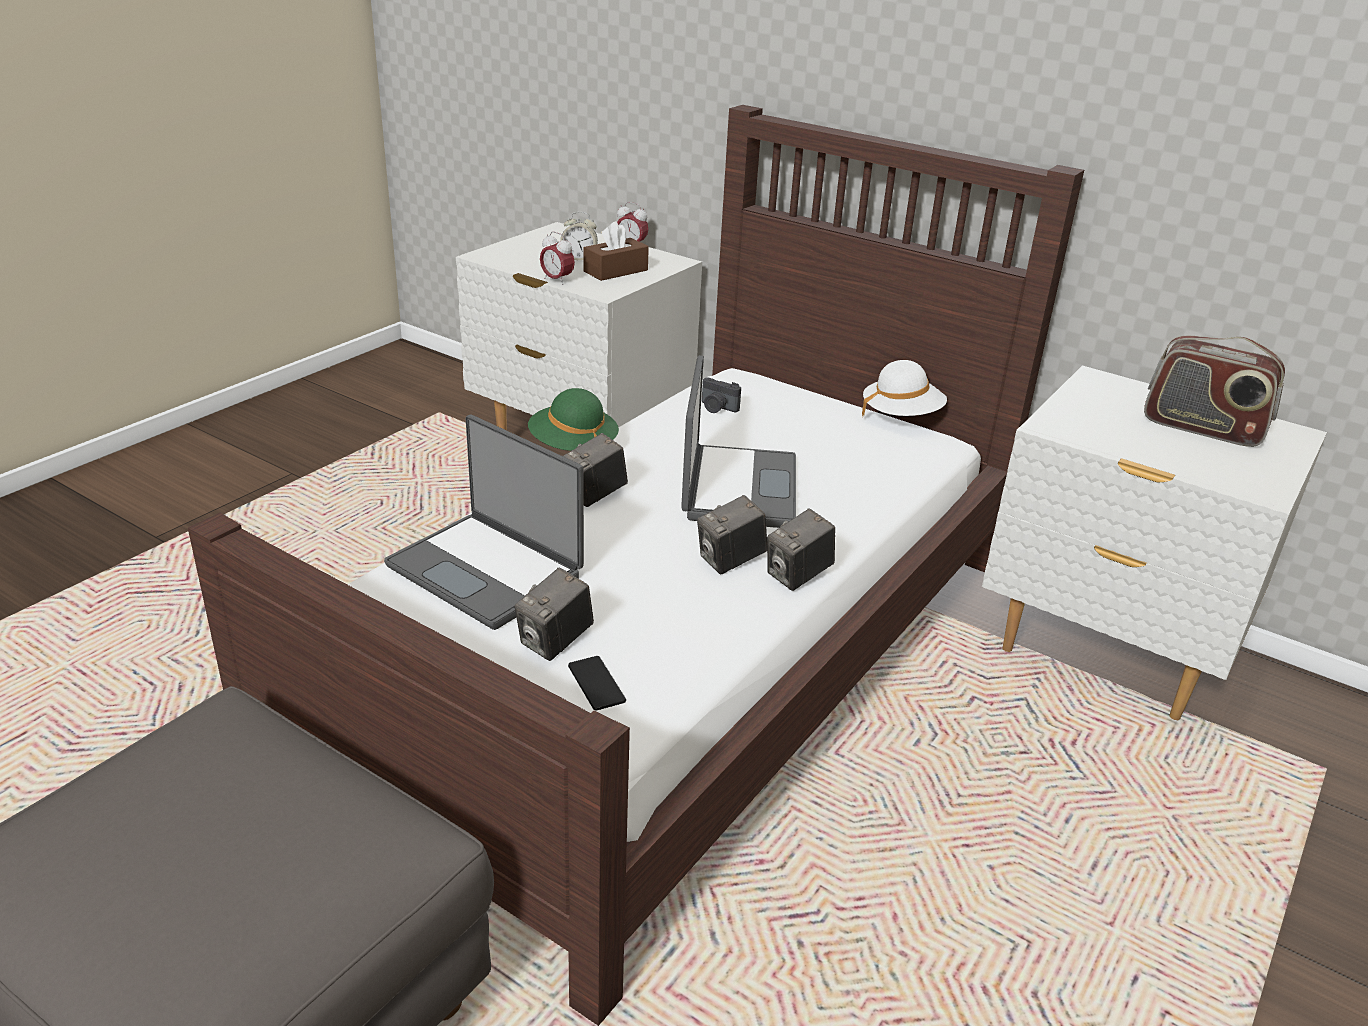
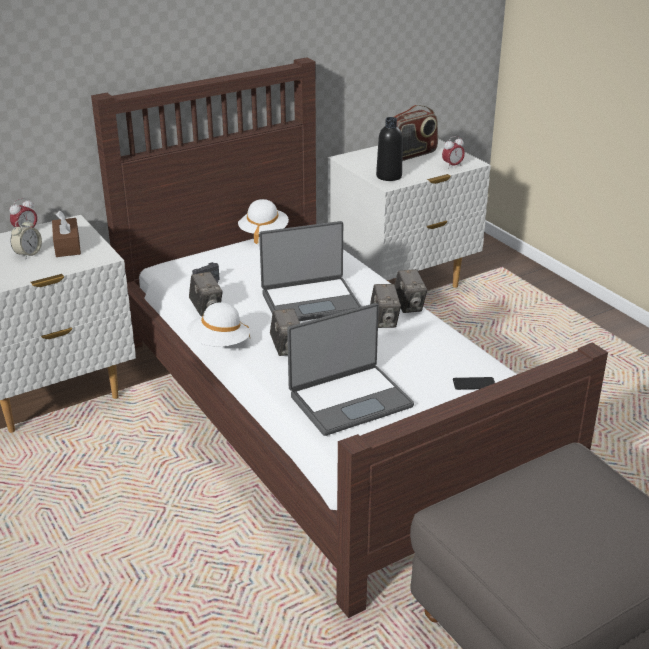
camera: 65 degrees left, 0 degrees up
(555, 642) = (432, 389): camera -> camera (206, 309)
(557, 280) = (63, 269): alarm clock -> alarm clock (452, 166)
(573, 447) = (219, 344): green hat -> white hat
(737, 488) = (310, 301): laptop -> laptop turned 135 degrees clockwise
(1081, 423) = (389, 176): none -> black bottle

